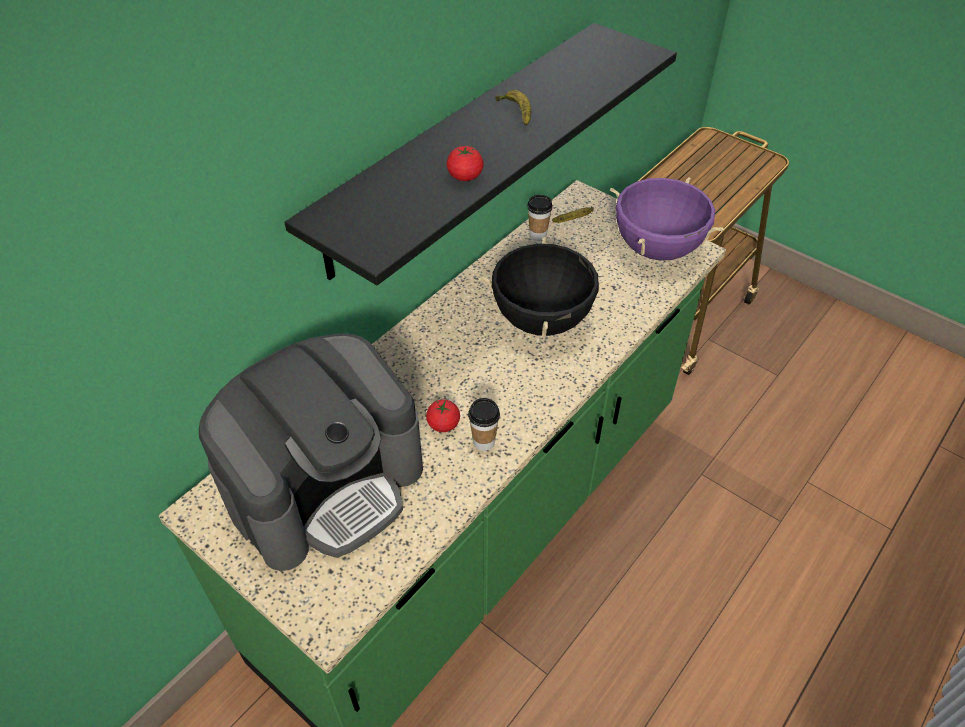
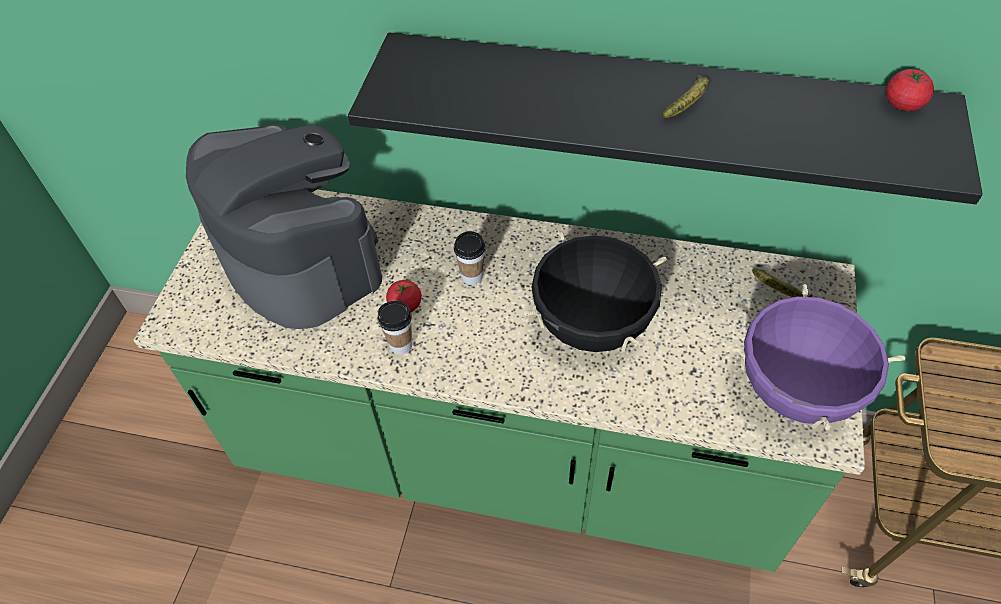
camera: 65 degrees right, 5 degrees up
(327, 484) = (299, 257): coffee machine -> coffee machine turned 150 degrees counterclockwise
(465, 176) = (538, 110): tomato -> tomato (903, 104)
(538, 235) = (722, 268): cup -> cup (472, 276)

